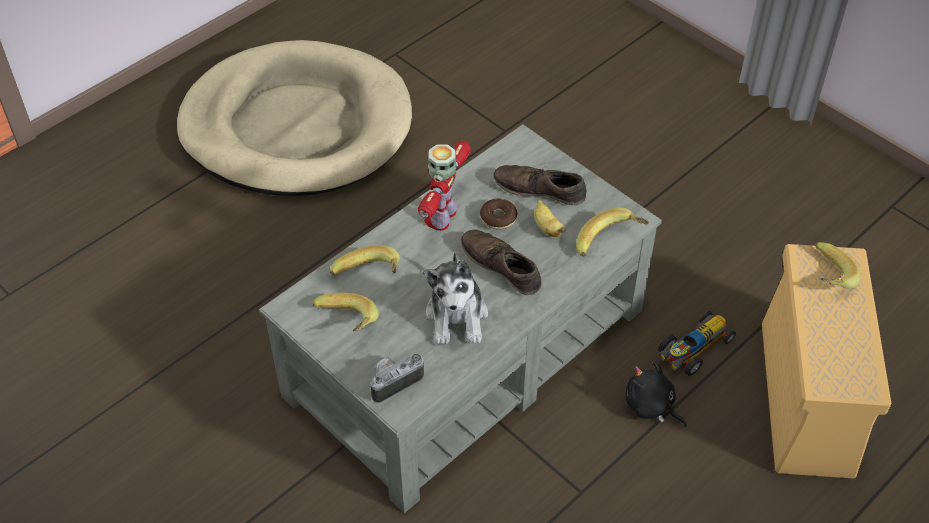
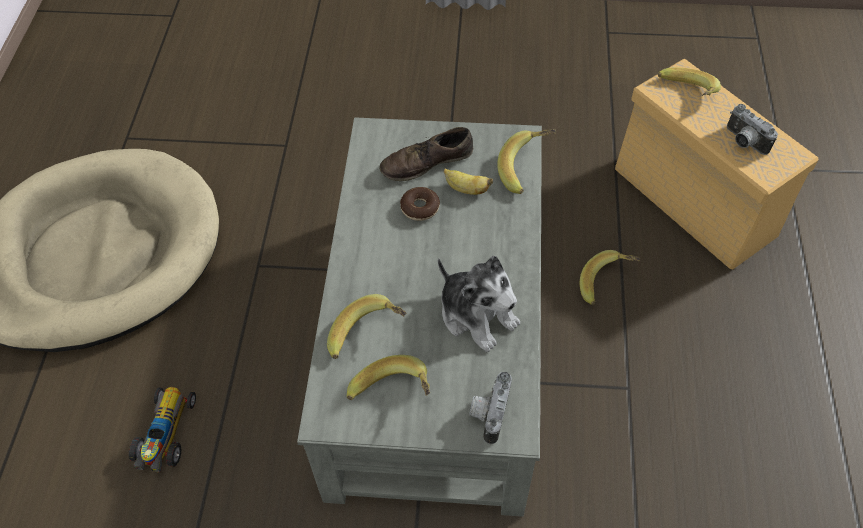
camera: 40 degrees left, 5 degrees up
(442, 216) = (372, 238): toy robot -> none
(501, 266) = (465, 246): brown shoe -> none
(651, 406) = (607, 284): black plush toy -> banana
(693, 350) = (591, 221): toy car -> toy car (165, 435)
(832, 346) = (743, 142): none -> camera

